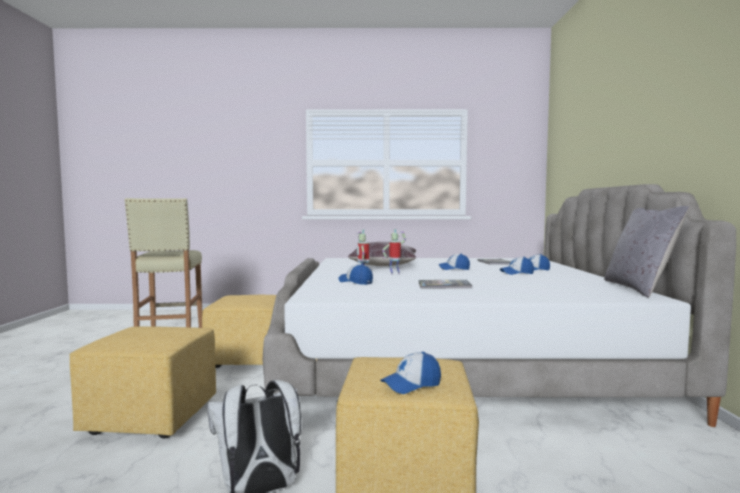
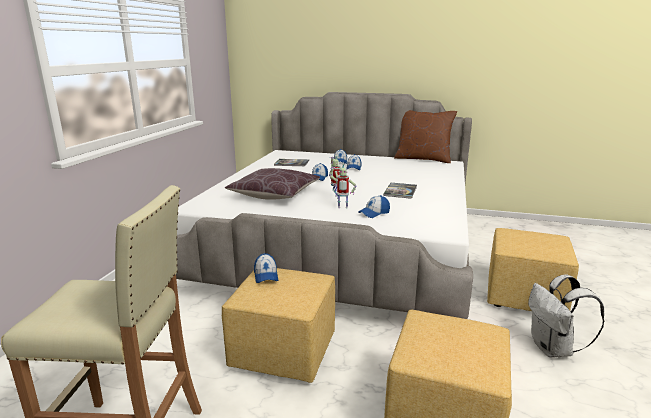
camera: 75 degrees left, 15 degrees up
(411, 384) = (552, 243): cap -> cap (266, 275)
(639, 288) = (423, 159): grey pillow -> brown pillow

